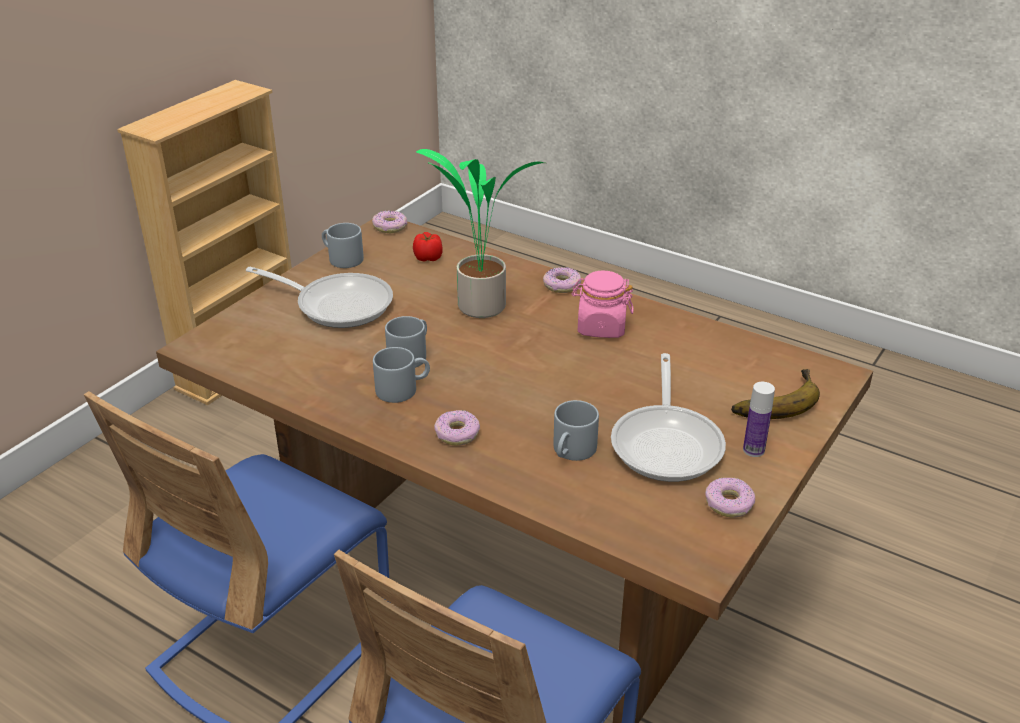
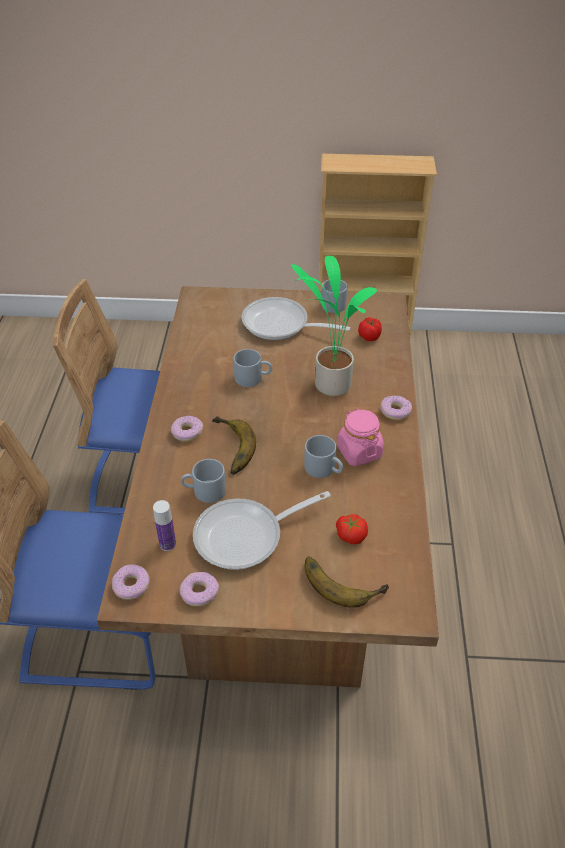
camera: 60 degrees right, 10 degrees up
(337, 304) = (281, 325): frying pan -> frying pan turned 120 degrees clockwise
(390, 227) = (391, 304): donut -> donut (132, 585)
(402, 388) = (215, 390): grey mug -> grey mug (324, 468)
(516, 411) = (228, 448): none -> banana
(715, 373) = (351, 535): none -> tomato
(753, 450) = (270, 588): bottle -> bottle (167, 544)

